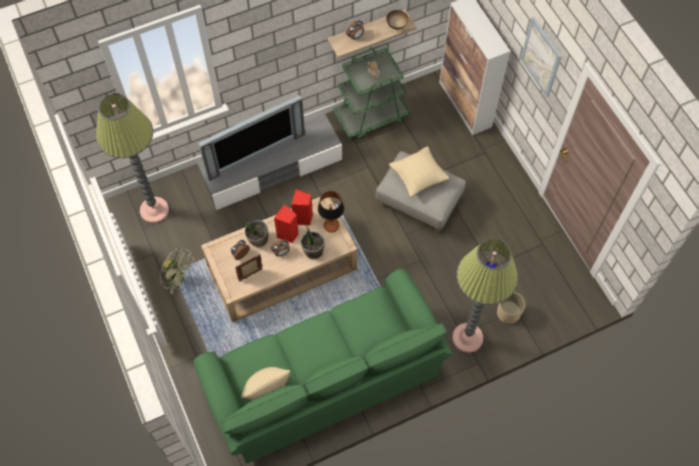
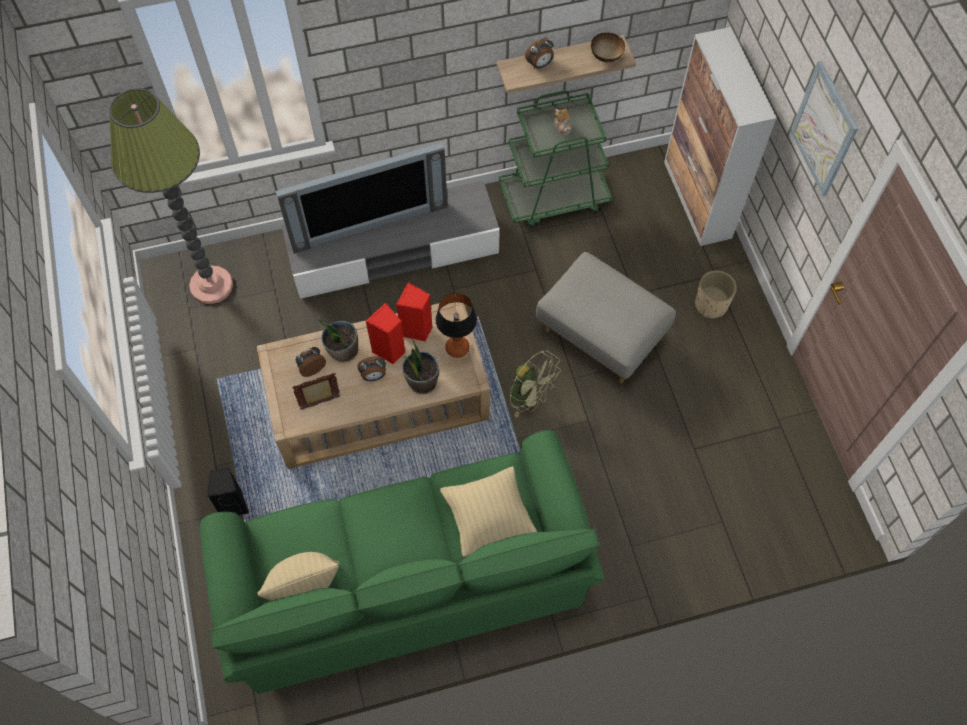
camera: 10 degrees right, 0 degrees up
(179, 279) = (224, 391): green fan -> green fan (529, 397)
(202, 350) = (234, 504): none -> black speaker
(418, 177) = (603, 295): beige pillow -> beige pillow (488, 518)
(467, 338) = (639, 553): floor lamp -> none
(508, 313) = (709, 525): beige planter -> beige planter (711, 305)

